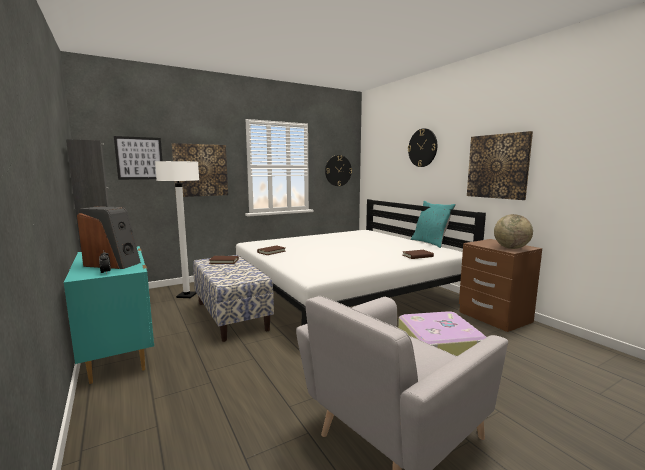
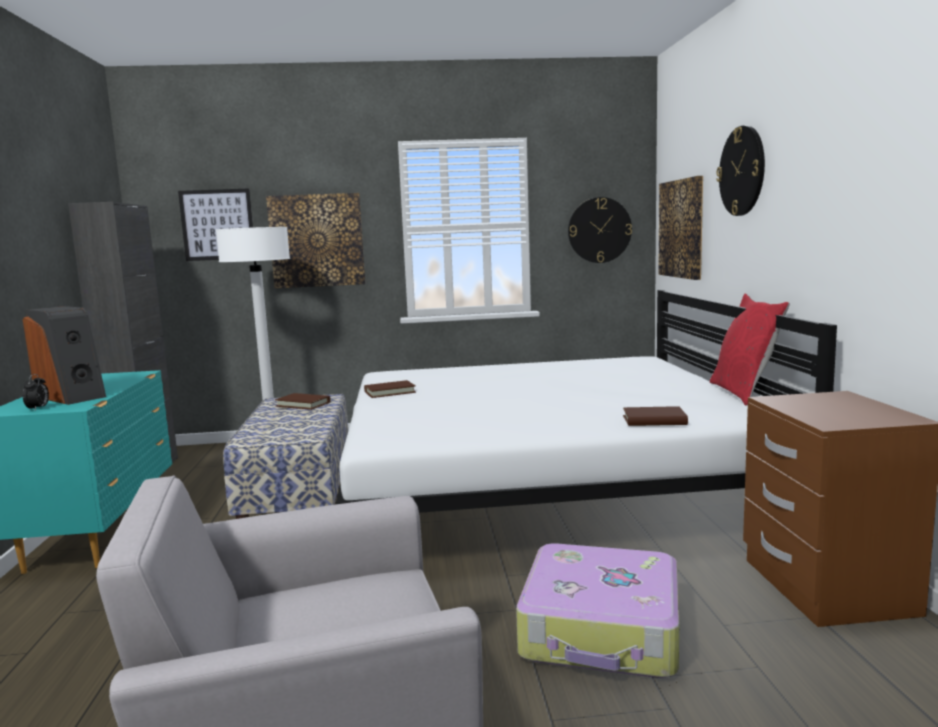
camera: 25 degrees right, 0 degrees up
(430, 243) = (744, 393): turquoise pillow -> red pillow
(497, 166) = (865, 208): picture -> picture (681, 228)
(511, 248) = (846, 417): globe -> none

